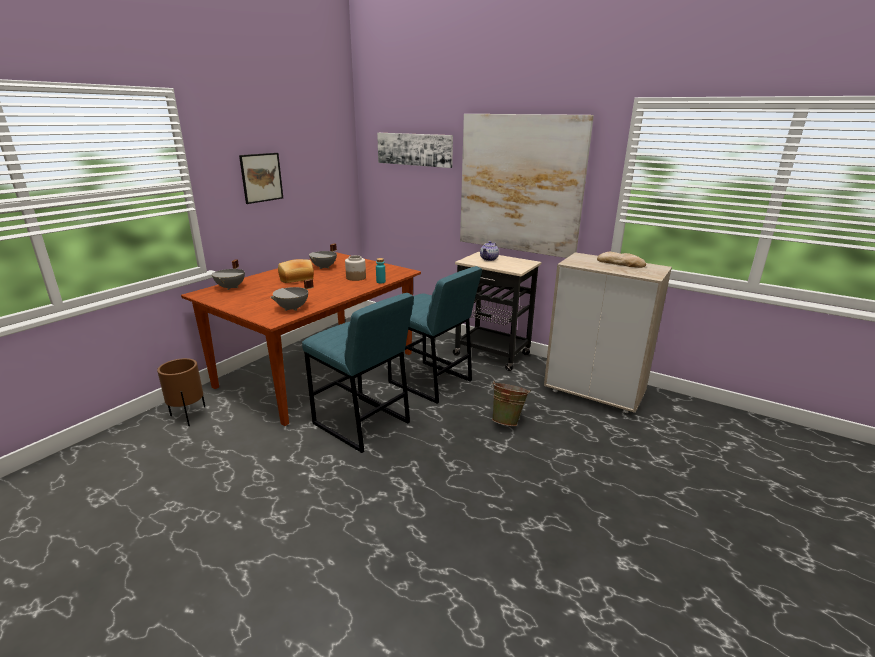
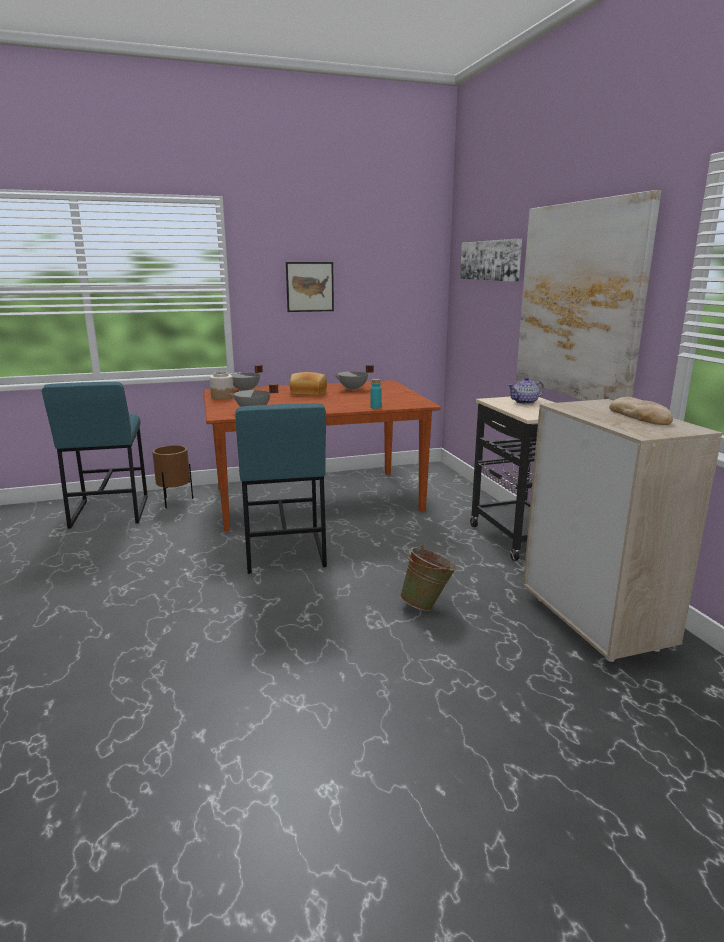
camera: 40 degrees right, 5 degrees down
(355, 277) = (360, 400): jar -> jar (222, 397)
(432, 382) = (404, 542): blue stool -> blue stool (109, 513)

